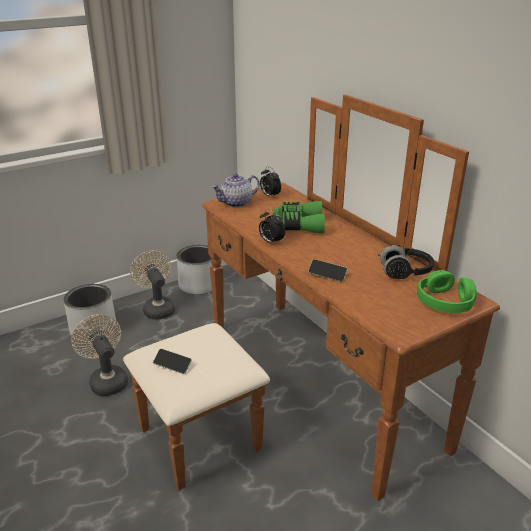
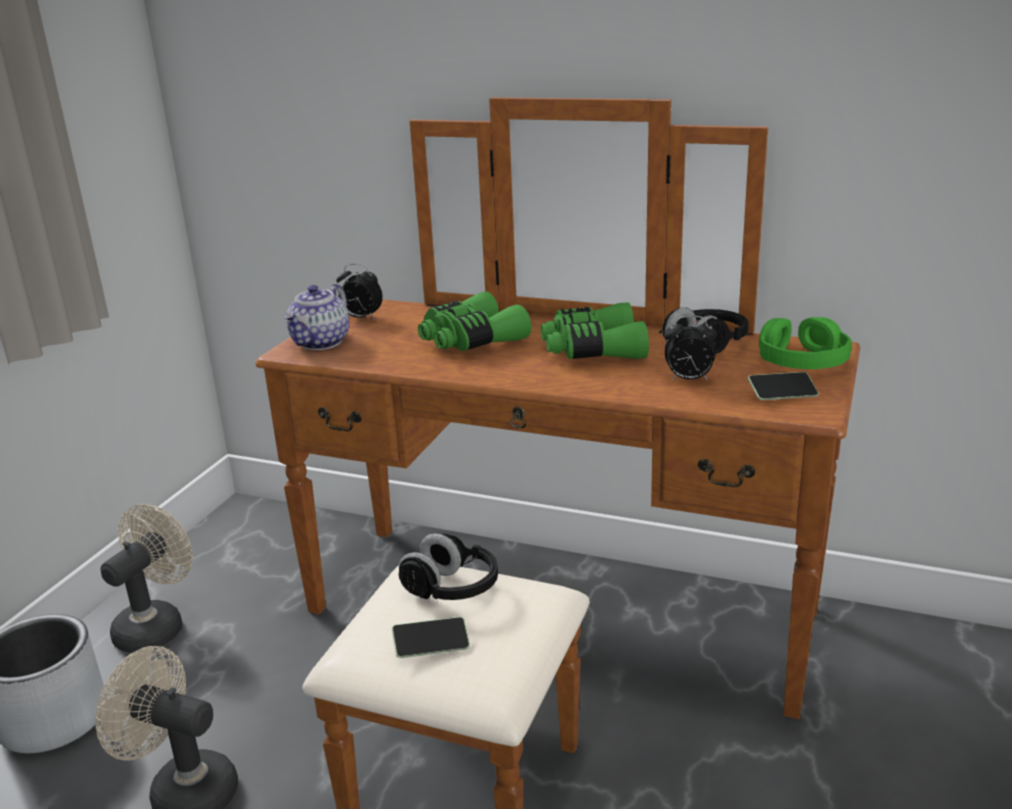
camera: 35 degrees left, 5 degrees down
(157, 308) = (156, 625): beige fan -> beige fan turned 90 degrees clockwise
(199, 285) = (201, 556): grey planter -> none
(208, 344) = (451, 589): none -> black headphones
(271, 242) = (465, 373): alarm clock -> alarm clock (688, 380)
(327, 275) = (615, 384): phone -> phone (782, 395)
(345, 252) = (592, 350): none -> green binoculars

